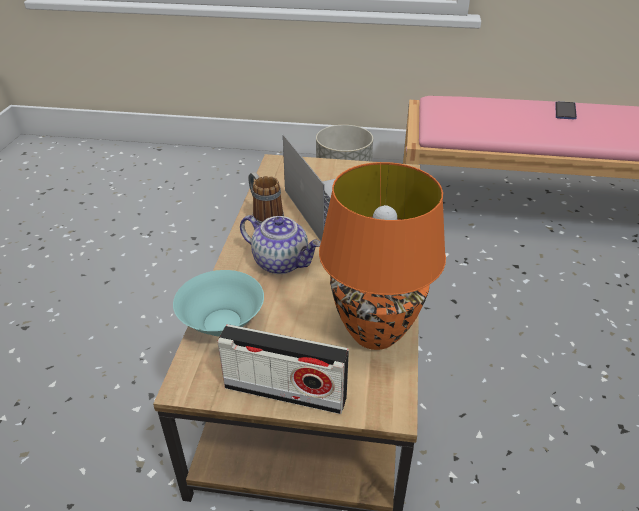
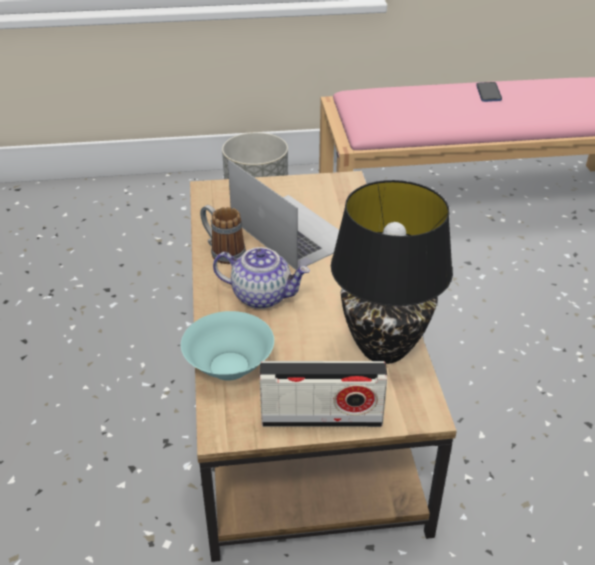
camera: 15 degrees left, 0 degrees up
(373, 332) = (382, 348): orange table lamp -> black table lamp

